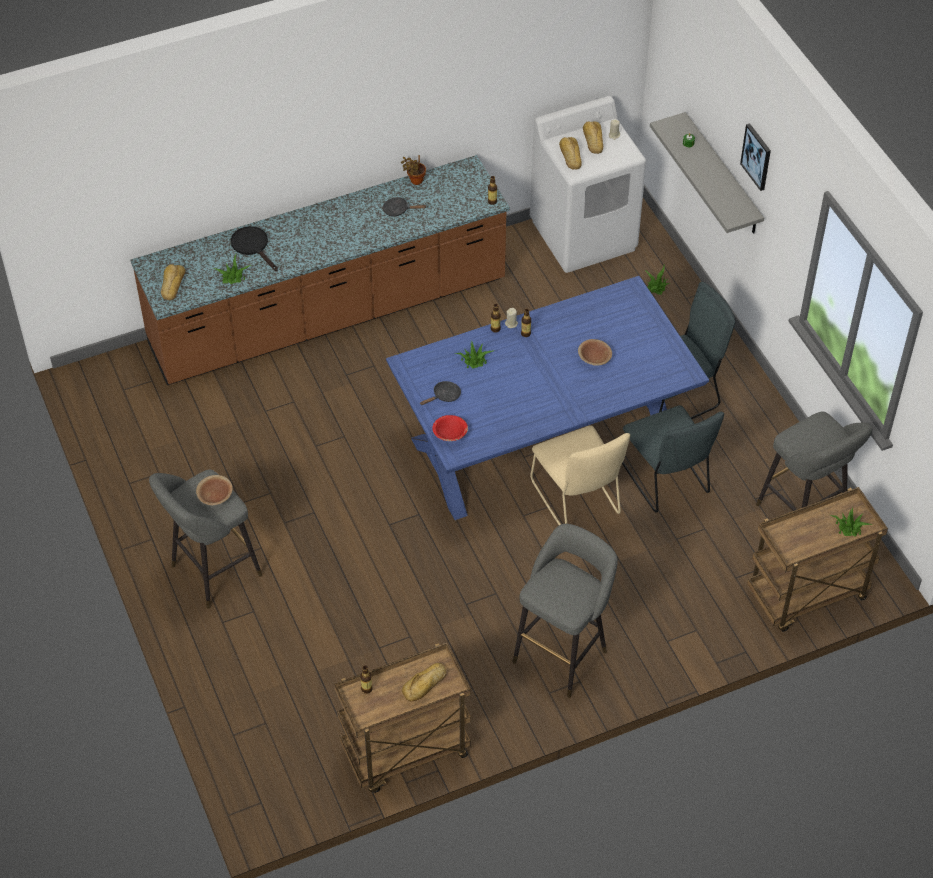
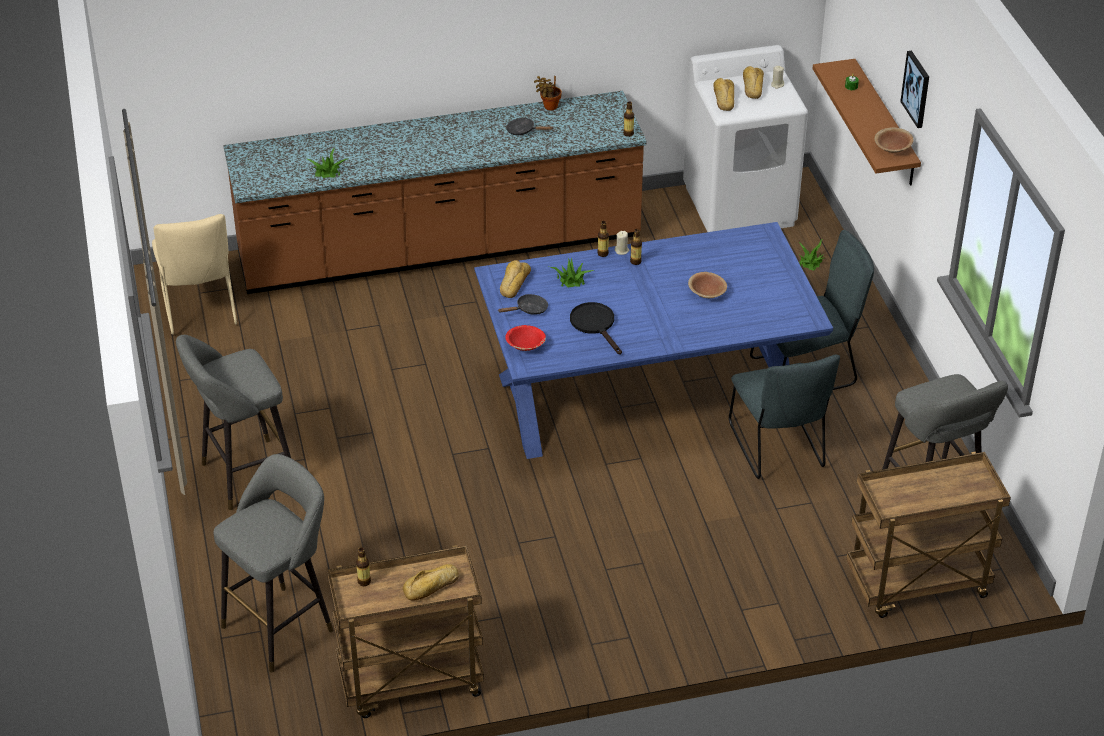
camera: 10 degrees right, 10 degrees down
(172, 285) = (260, 172): bread -> bread (513, 283)
(215, 496) = (249, 373): brown bowl -> brown bowl (892, 148)
(253, 246) = (357, 147): black frying pan -> black frying pan (595, 325)
(563, 653) = (617, 605): grey stool -> grey stool (282, 625)
(577, 500) = (671, 457): beige chair -> beige chair (200, 309)
(722, 175) = (885, 124): grey shelf -> brown shelf
(848, 527) = (965, 492): potted plant -> none

